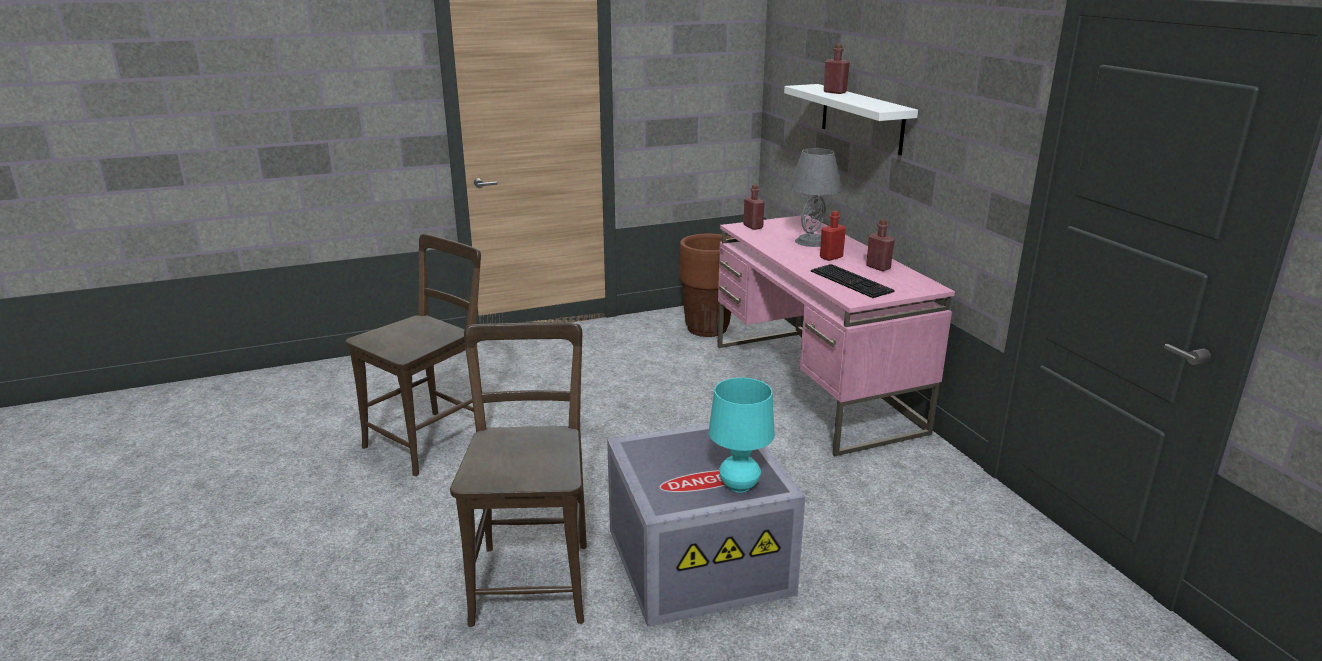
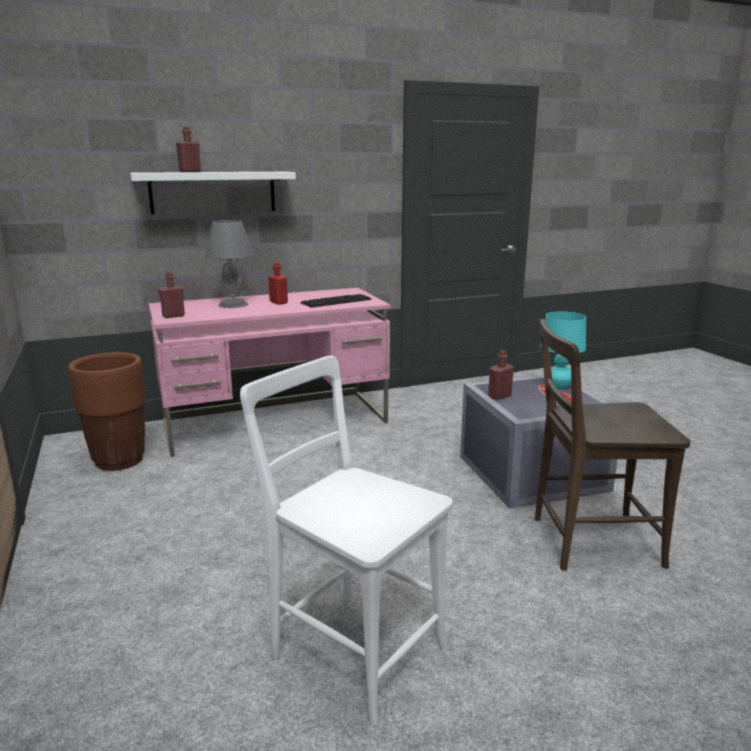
camera: 90 degrees left, 5 degrees down
(432, 439) = (351, 647): brown chair -> white chair
(878, 267) = (307, 295): red bottle -> red bottle (499, 396)

